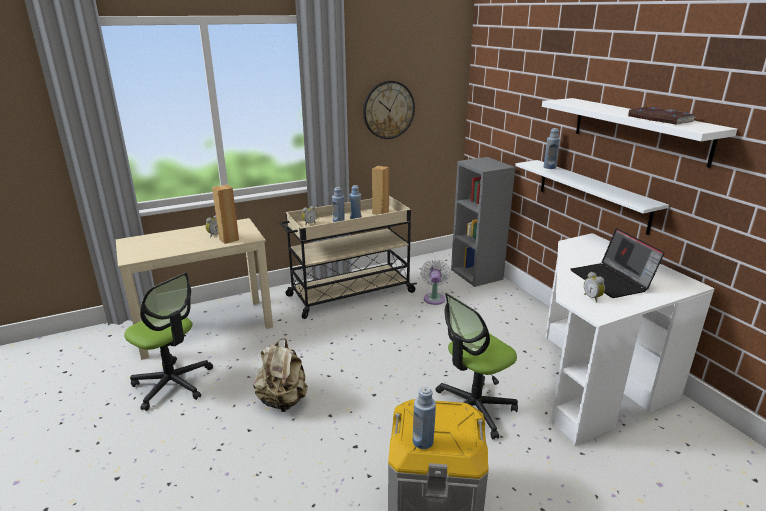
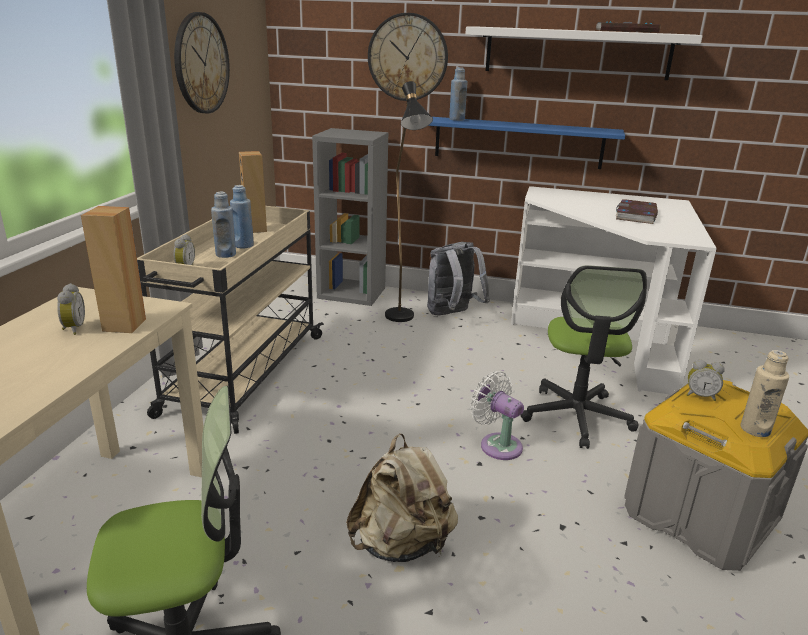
camera: 50 degrees left, 0 degrees up
(423, 441) = (755, 429): blue bottle -> beige bottle
(434, 298) = (352, 333): white fan -> white fan (497, 444)
(476, 303) = (403, 320): none -> black floor lamp
(515, 313) = (452, 314): none -> grey backpack
(533, 115) = (407, 57): none -> wall clock
(592, 195) = (518, 142): white shelf -> blue shelf
(593, 298) = (661, 231): alarm clock -> alarm clock (700, 396)
(612, 281) = (636, 215): laptop -> book

